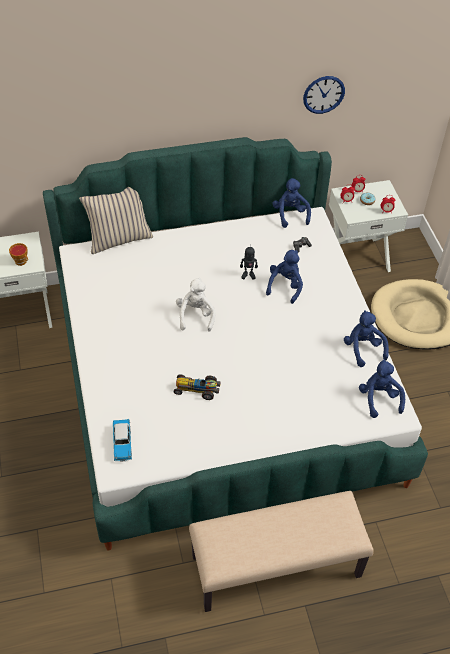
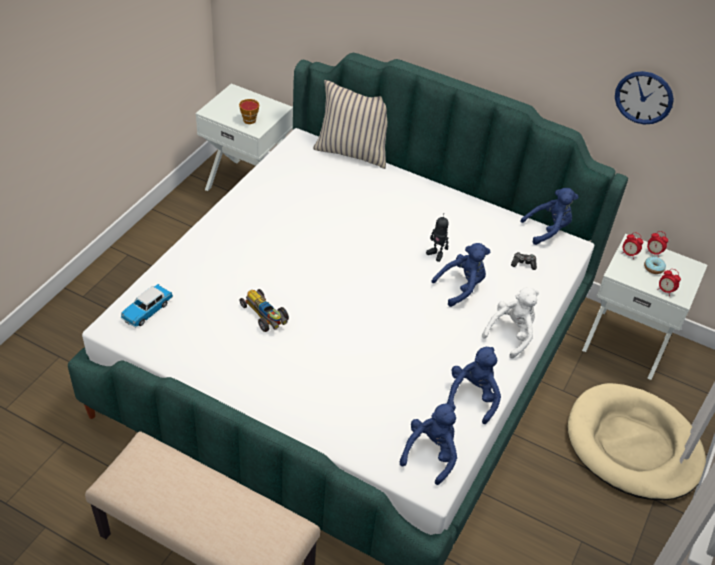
camera: 40 degrees right, 5 degrees down
(195, 316) = (341, 255): white plush toy -> white plush toy (511, 334)
(290, 214) = (548, 230): blue plush toy -> blue plush toy turned 45 degrees clockwise

